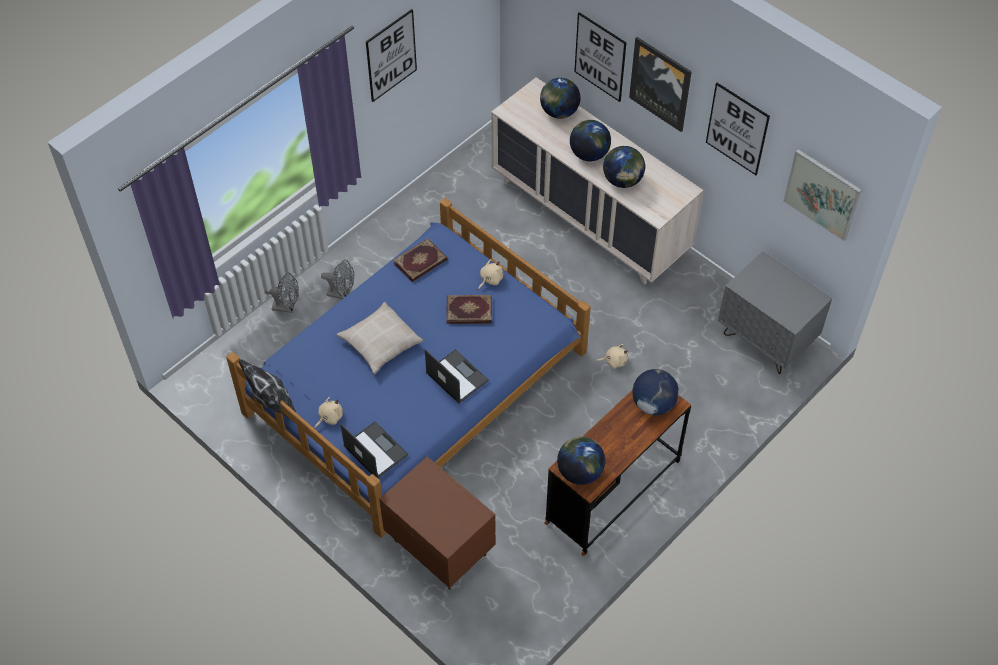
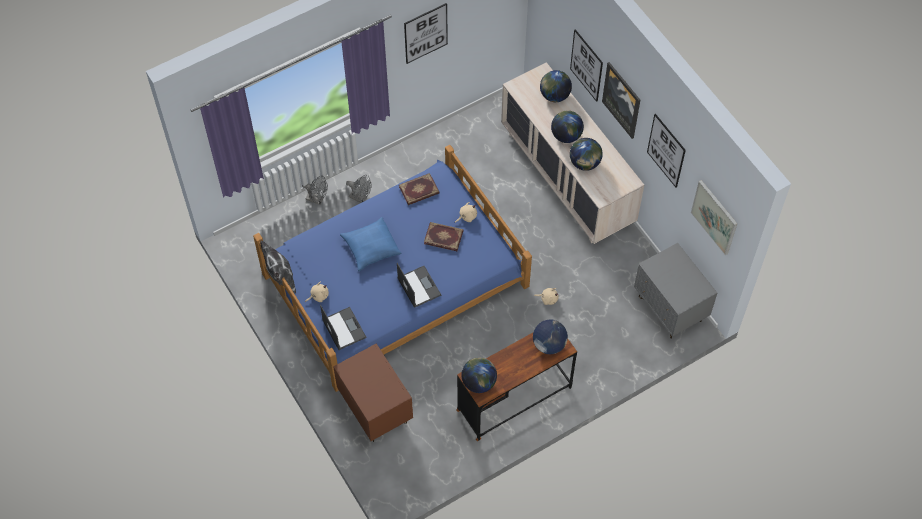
camera: 15 degrees right, 5 degrees up
(380, 343) = (370, 247): beige pillow -> blue pillow

